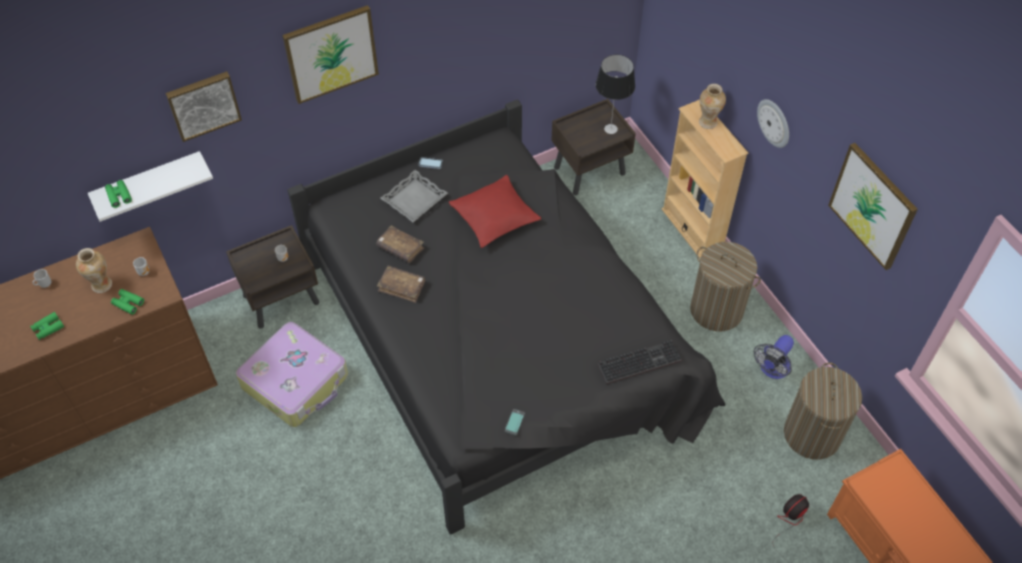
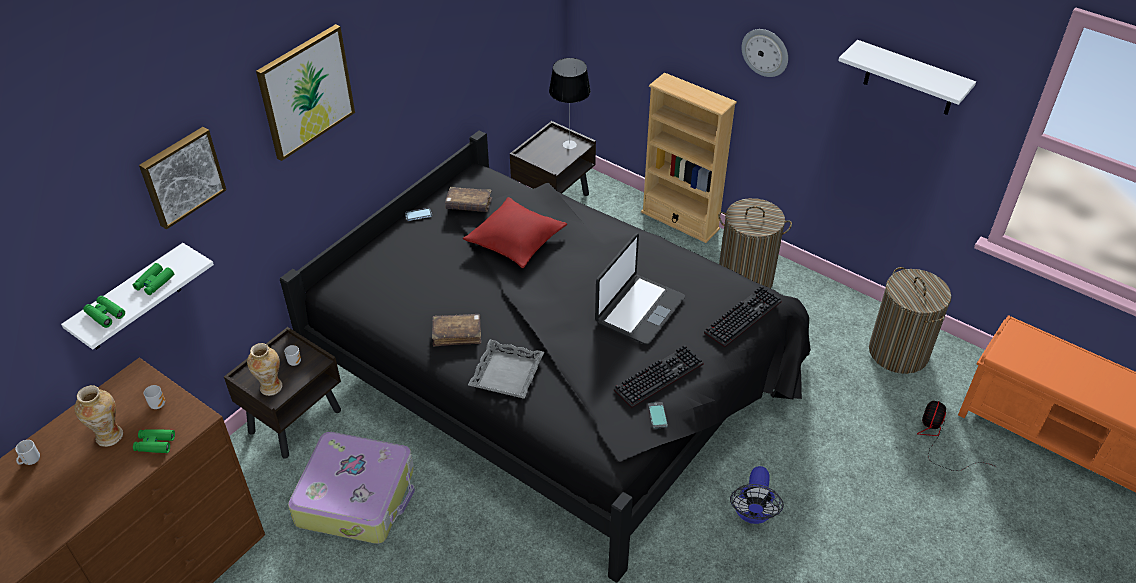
camera: 25 degrees left, 10 degrees down
(48, 328) = (60, 507): green binoculars -> green binoculars (154, 283)
(400, 248) = (433, 299): brown book -> brown book (468, 205)
(414, 199) = (421, 251): grey tray -> grey tray (506, 373)
(536, 388) = (658, 375): none -> keyboard
(556, 322) = (639, 310): none -> laptop
(707, 123) = (684, 88): vase -> vase (271, 388)
(772, 369) = (827, 311): fan -> fan (753, 514)
(873, 206) = (910, 79): picture -> white shelf

